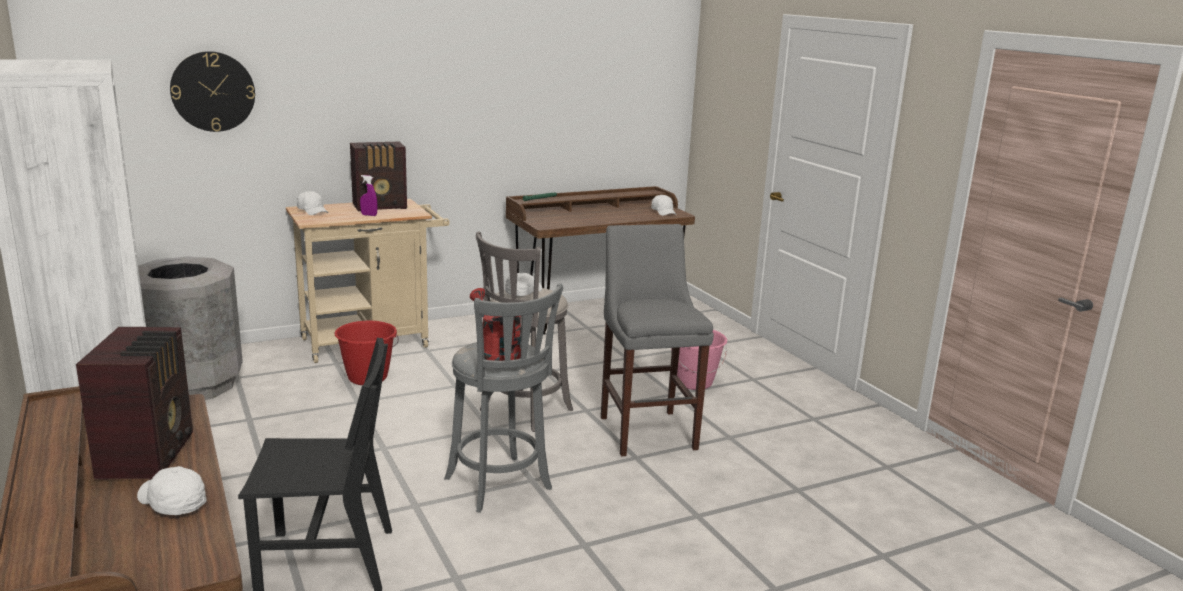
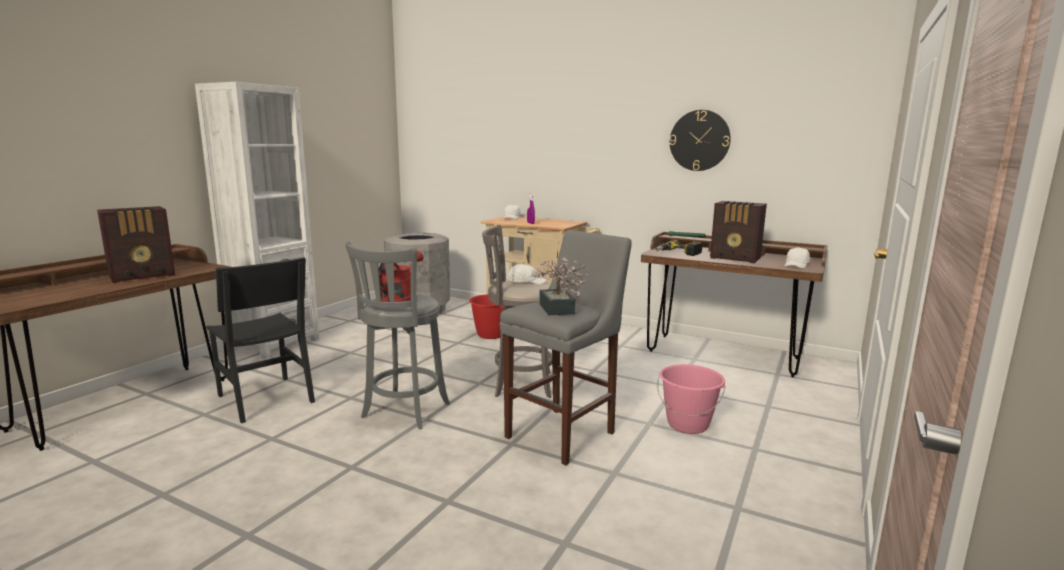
camera: 55 degrees right, 5 degrees down
(172, 503) = (83, 289): white cap -> none
(213, 91) = (476, 136): wall clock -> wall clock (699, 140)
(381, 206) = (553, 221): radio -> radio (736, 258)
(561, 221) = (677, 253): none -> power drill
(669, 309) = (557, 310): none -> potted plant

